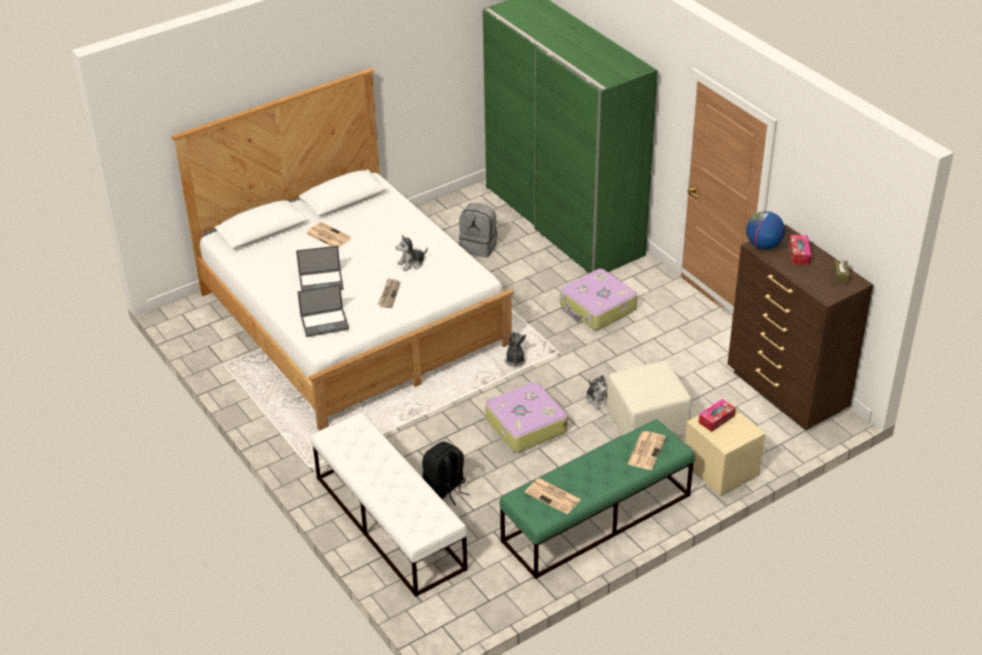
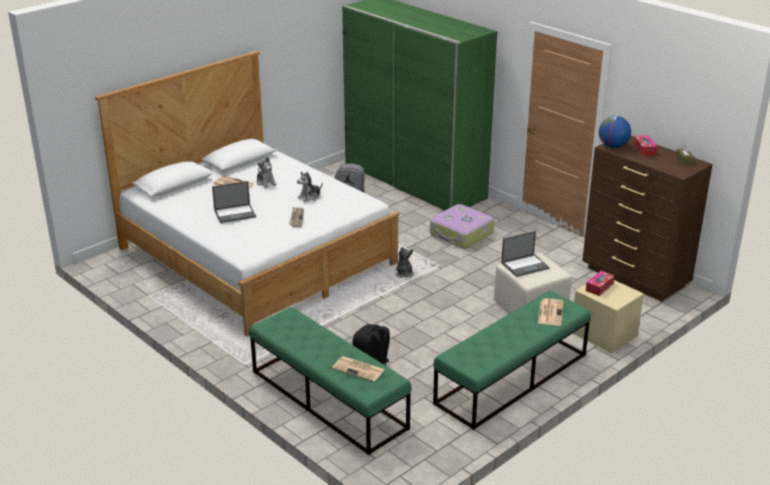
camera: 10 degrees left, 10 degrees down
(325, 322) = (246, 240): laptop -> laptop (525, 265)
(389, 522) = (328, 399): white bench -> green bench
(525, 425) = (427, 317): suitcase -> none
(553, 496) = (482, 352): newspaper -> newspaper (359, 369)
(597, 400) = (483, 295): plush toy -> plush toy (266, 183)

